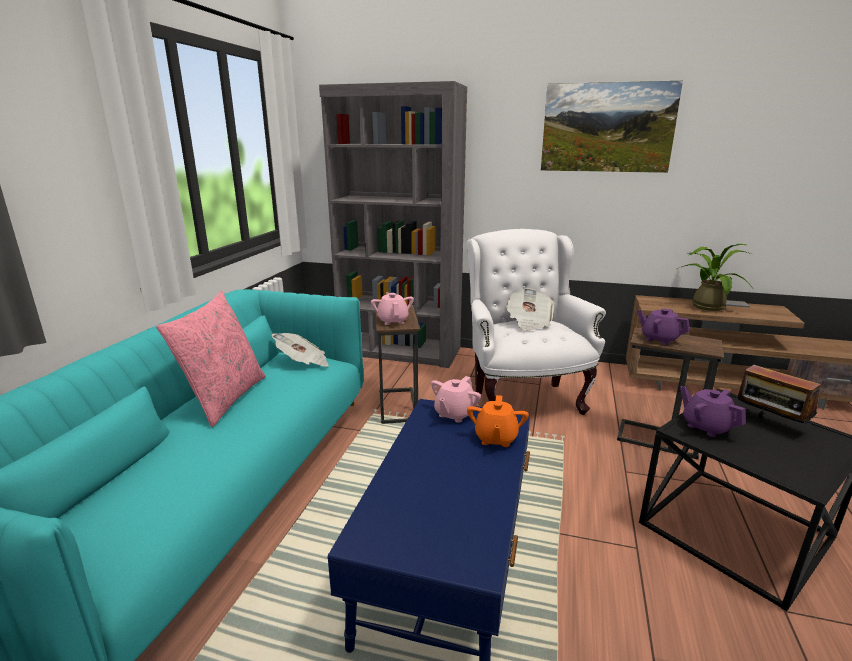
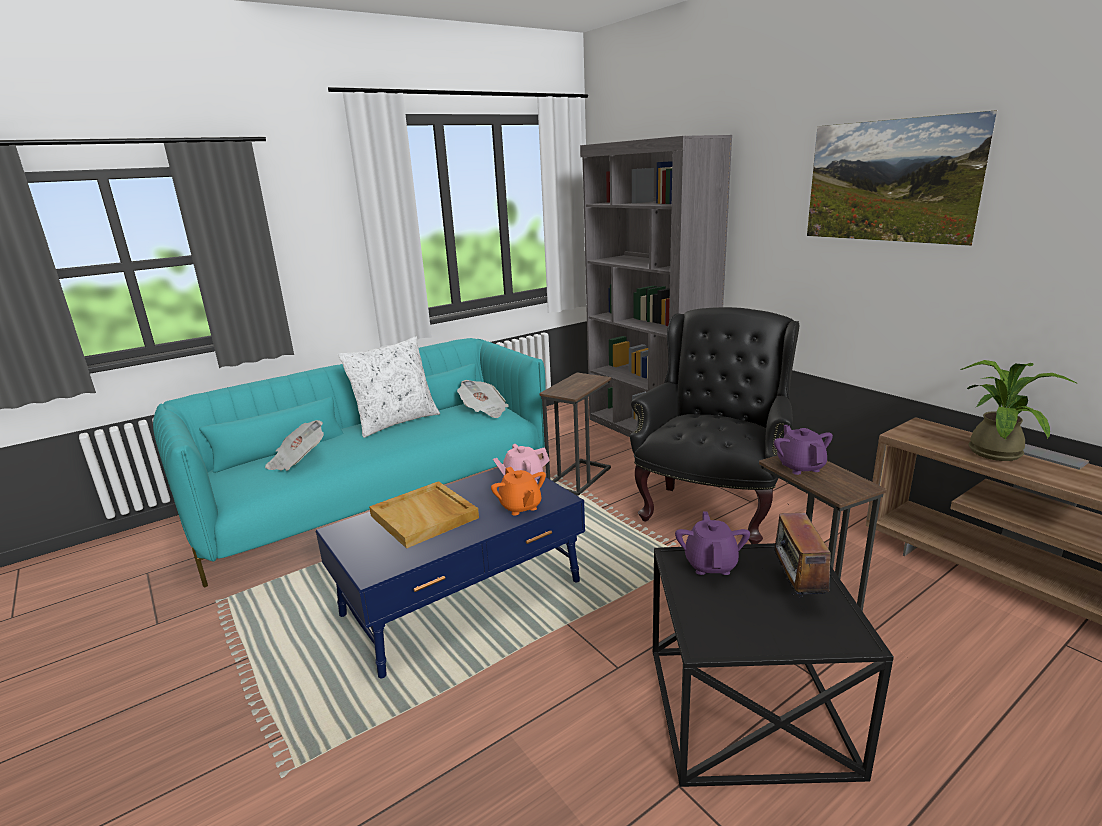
camera: 40 degrees right, 0 degrees up
(224, 398) = (396, 422): pink pillow -> white pillow
(393, 320) = (566, 388): pink teapot -> none
(429, 483) = (425, 517): none -> beige tray
(495, 438) = (520, 507): orange teapot -> orange teapot turned 75 degrees counterclockwise
(522, 396) = (711, 506): white armchair -> black armchair
(529, 322) = (708, 418): newspaper -> newspaper (297, 461)

